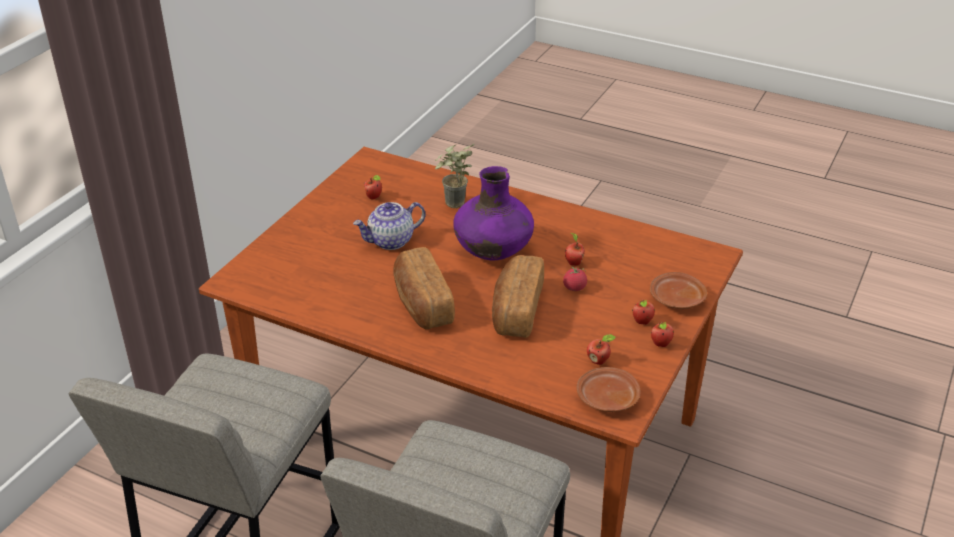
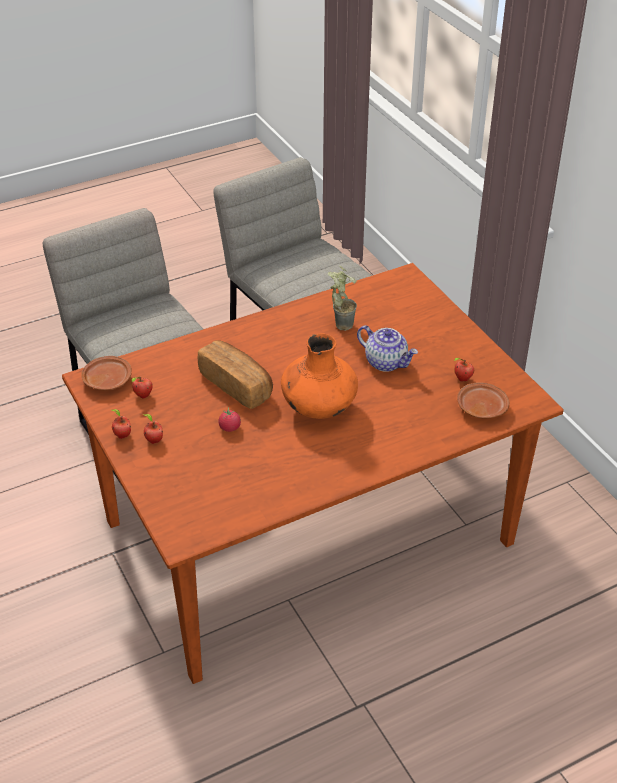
camera: 125 degrees right, 5 degrees up
(390, 241) = (386, 362): teapot -> teapot turned 120 degrees clockwise
(422, 303) = (293, 345): bread -> none
(453, 207) = (406, 416): potted plant -> potted plant (340, 323)
(493, 252) = (318, 408): purple vase -> orange vase
(573, 262) = (260, 444): apple -> none
(677, 299) = (155, 475): brown plate -> brown plate (481, 407)

